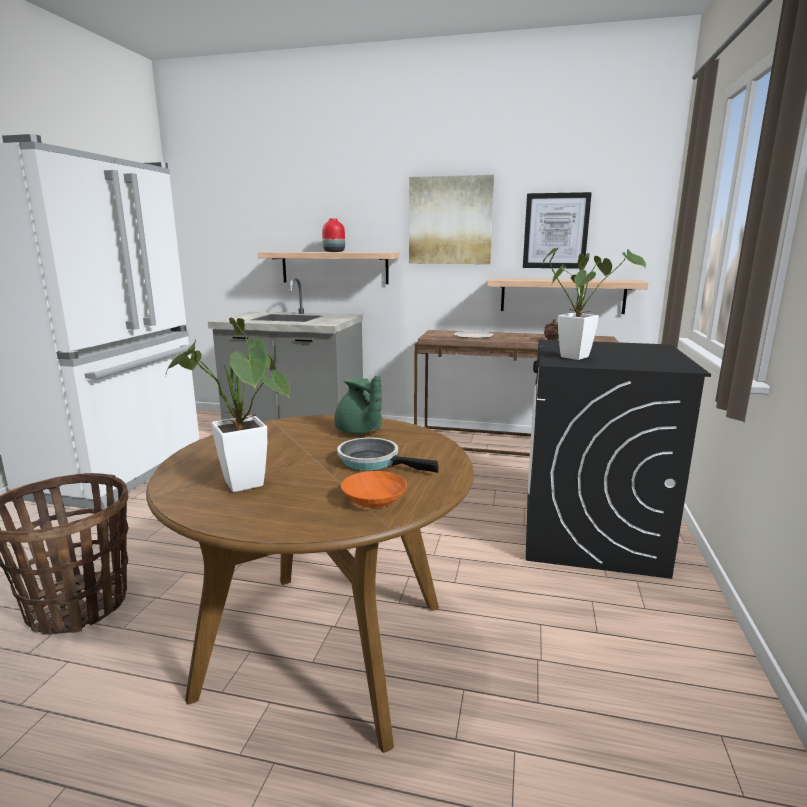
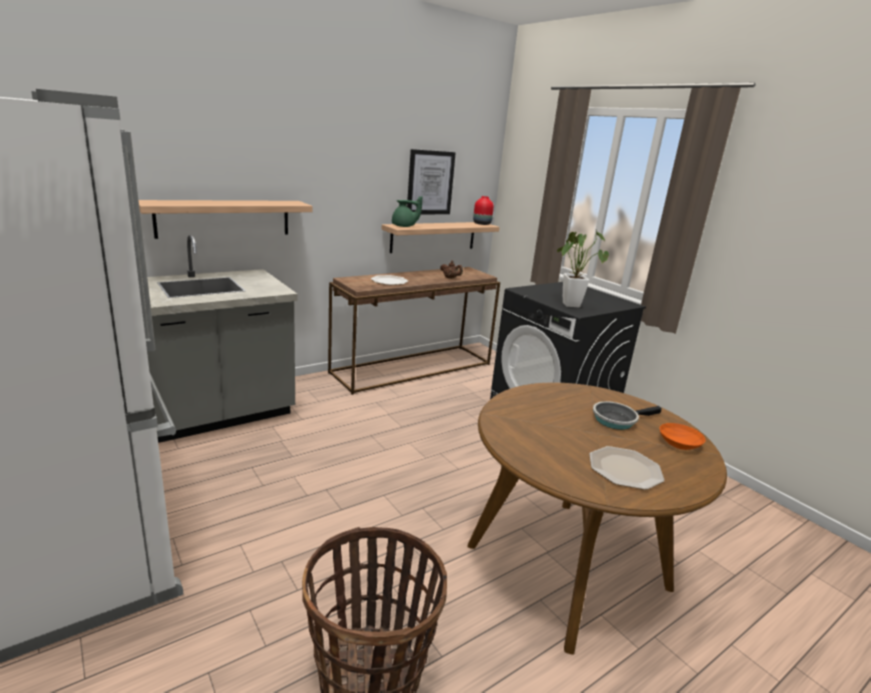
camera: 50 degrees left, 5 degrees up
(246, 488) = (625, 469): potted plant -> plate
(334, 252) = (238, 203): red vase -> red vase (482, 224)
(359, 432) = (553, 401): green teapot -> green teapot (404, 226)
(450, 221) = (348, 170): picture -> none

